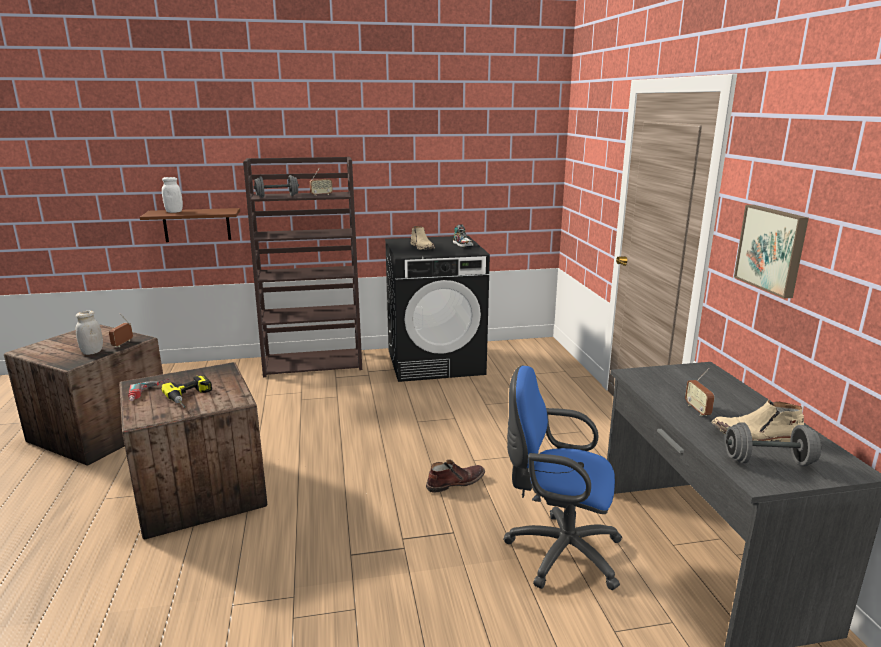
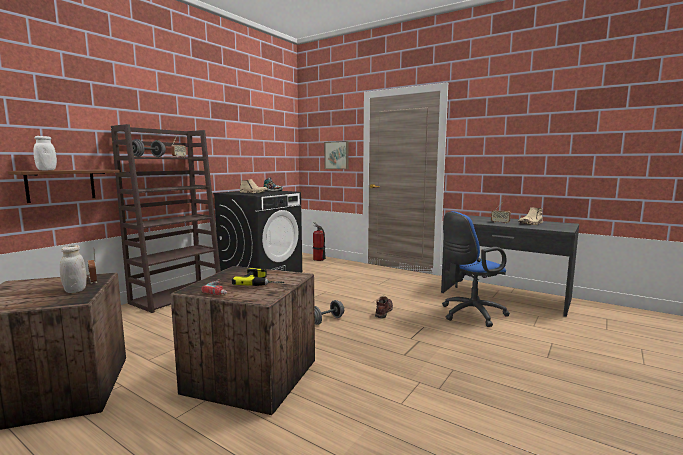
camera: 45 degrees left, 10 degrees down
(551, 358) = (319, 259): none -> fire extinguisher
(768, 461) = (551, 226): grey dumbbell -> grey dumbbell (326, 320)
(772, 249) = (489, 153): picture -> picture (337, 155)

